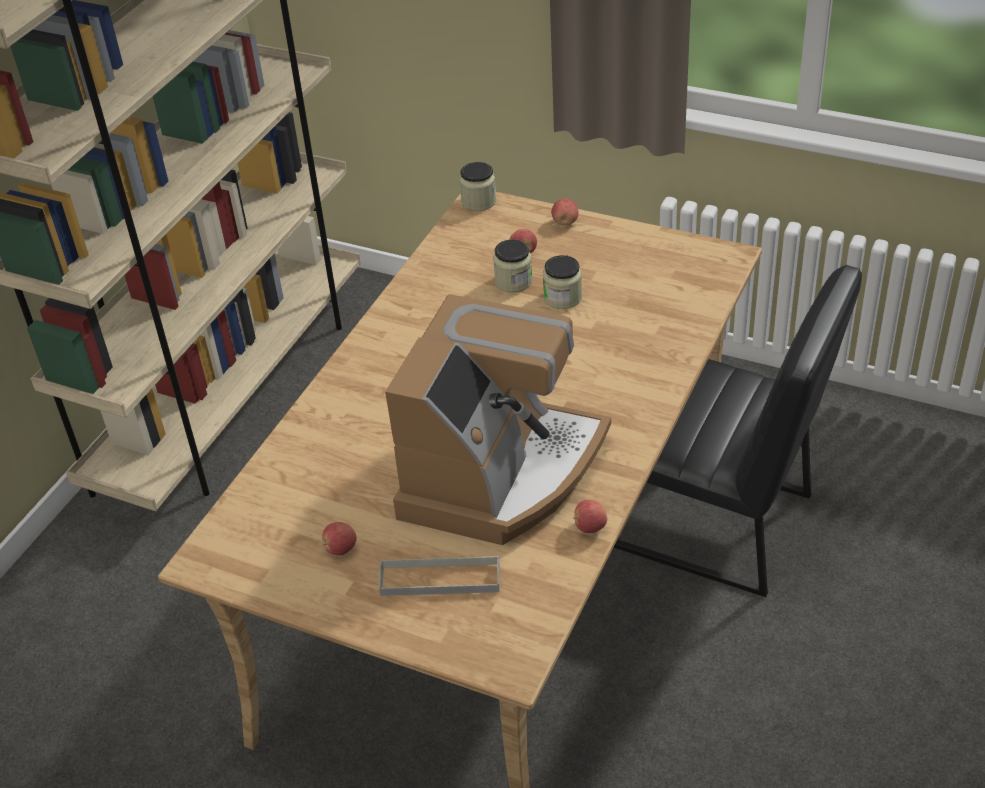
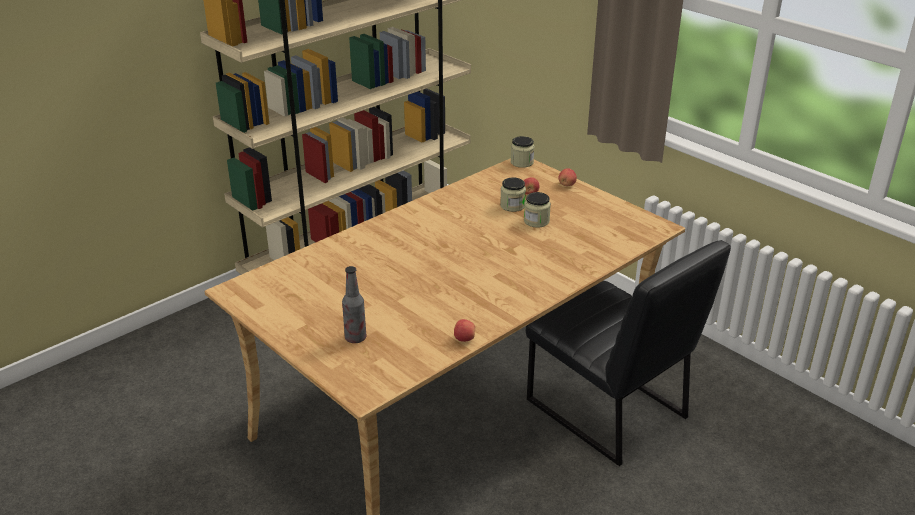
camera: 20 degrees right, 10 degrees down
(340, 549) = (311, 306): apple -> none
(440, 579) = (355, 338): grey tray -> bottle
(501, 472) = (431, 296): coffee machine -> none

